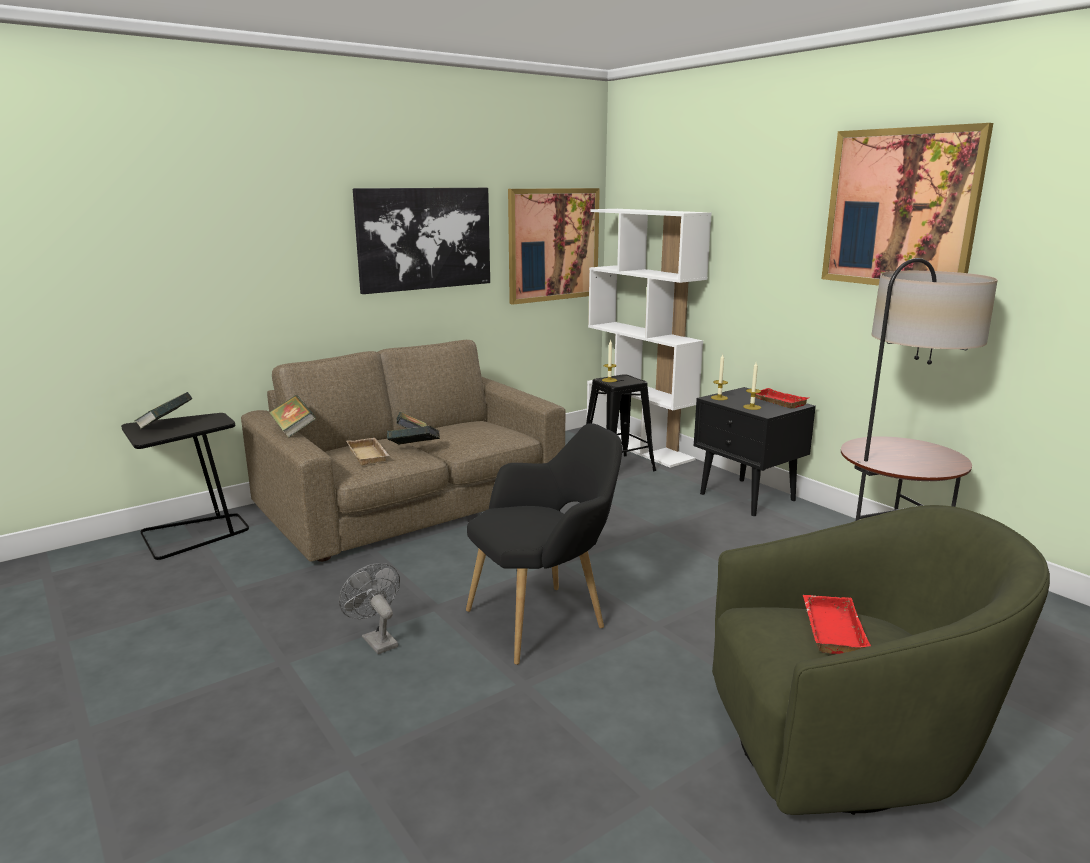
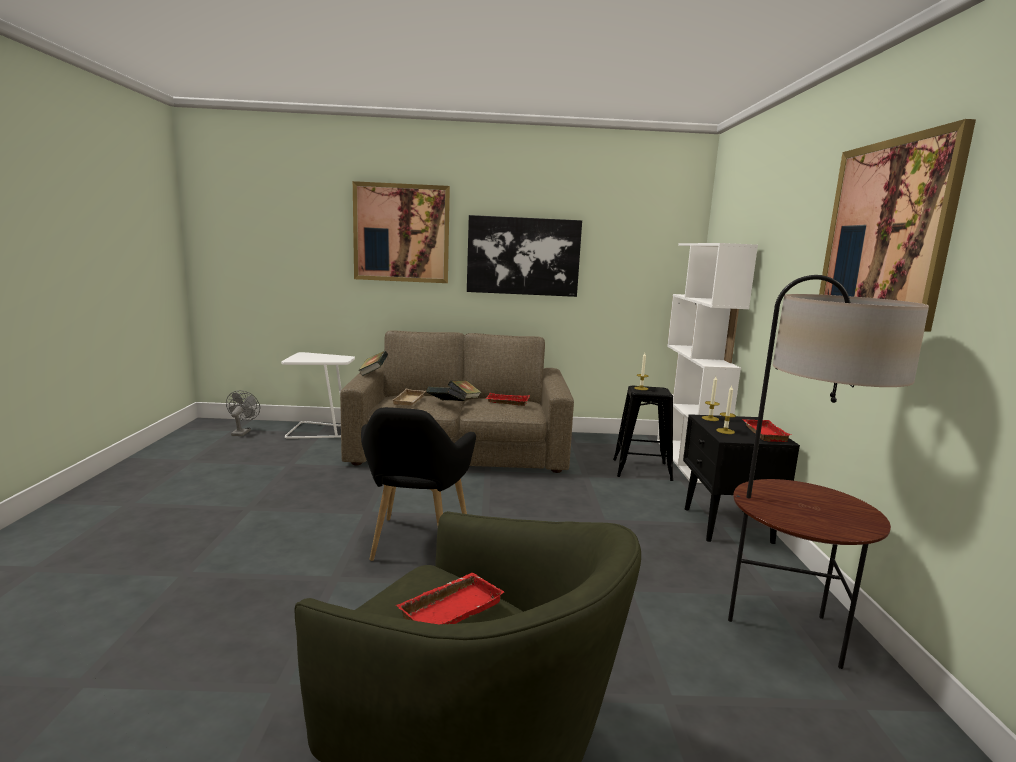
camera: 35 degrees right, 5 degrees down
(165, 425) = (315, 356): book -> none
(194, 535) = (321, 431): black side table -> white side table
(376, 640) = (307, 516): grey fan -> grey fan (242, 432)
(476, 428) = (506, 402): none -> red tray
(544, 619) = (416, 546): black armchair -> black armchair turned 90 degrees clockwise
(553, 245) = (645, 272): picture -> picture (401, 233)

